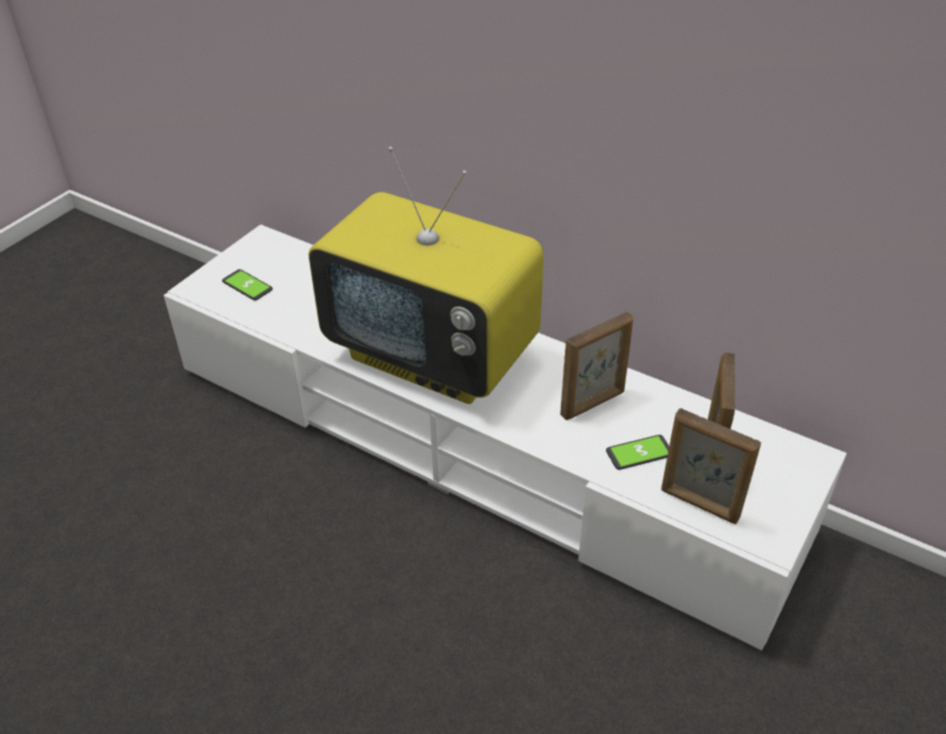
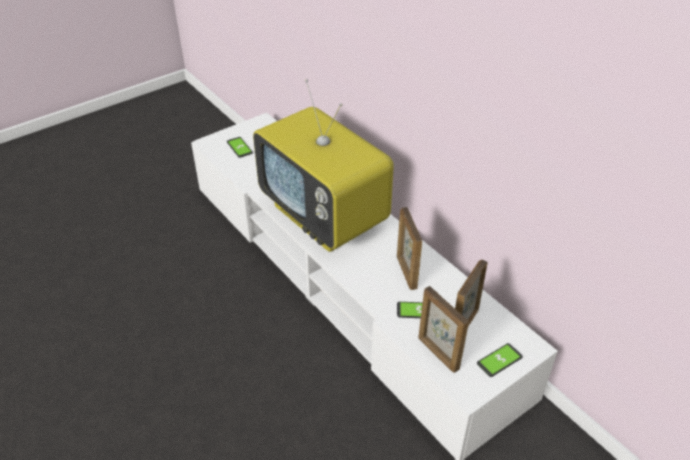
camera: 20 degrees right, 0 degrees up
(593, 404) = (406, 272): picture frame -> picture frame turned 90 degrees clockwise
(783, 489) = (499, 360): none -> phone

